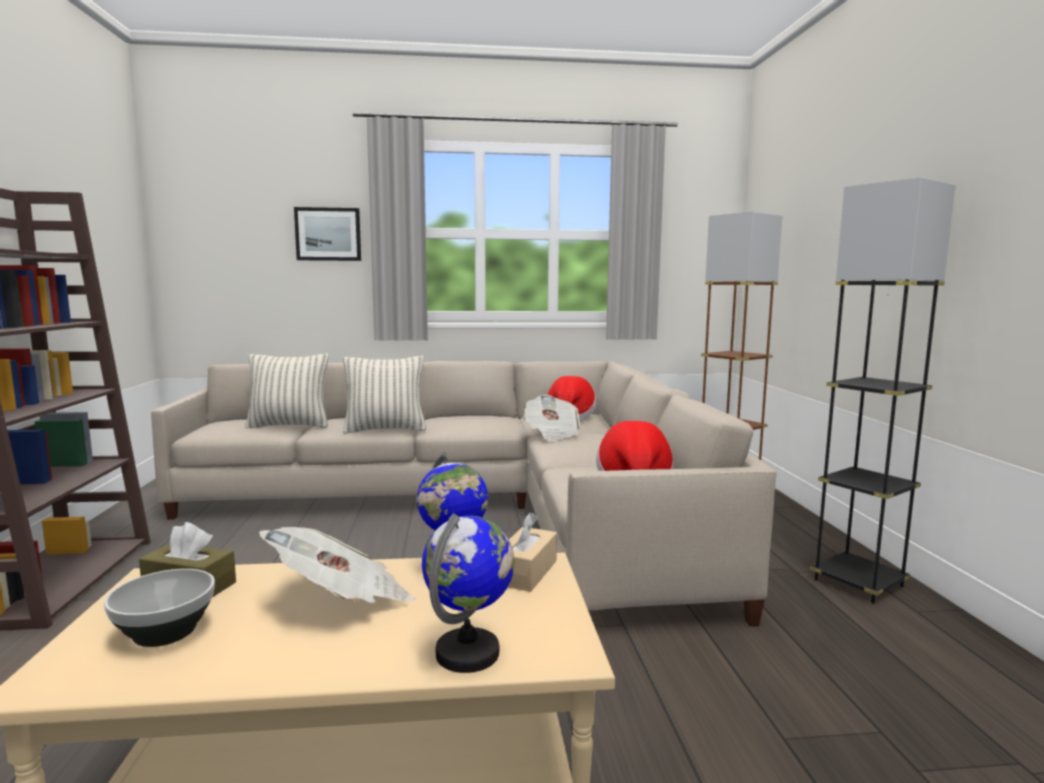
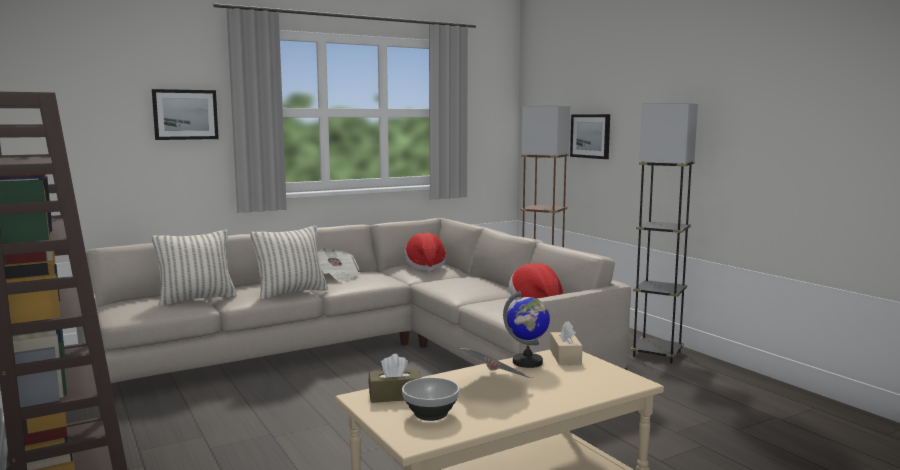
camera: 25 degrees left, 0 degrees up
(468, 653) = (593, 390): globe -> none
(552, 434) = (432, 280): newspaper -> newspaper (337, 276)
(814, 257) = (590, 136): none -> picture

